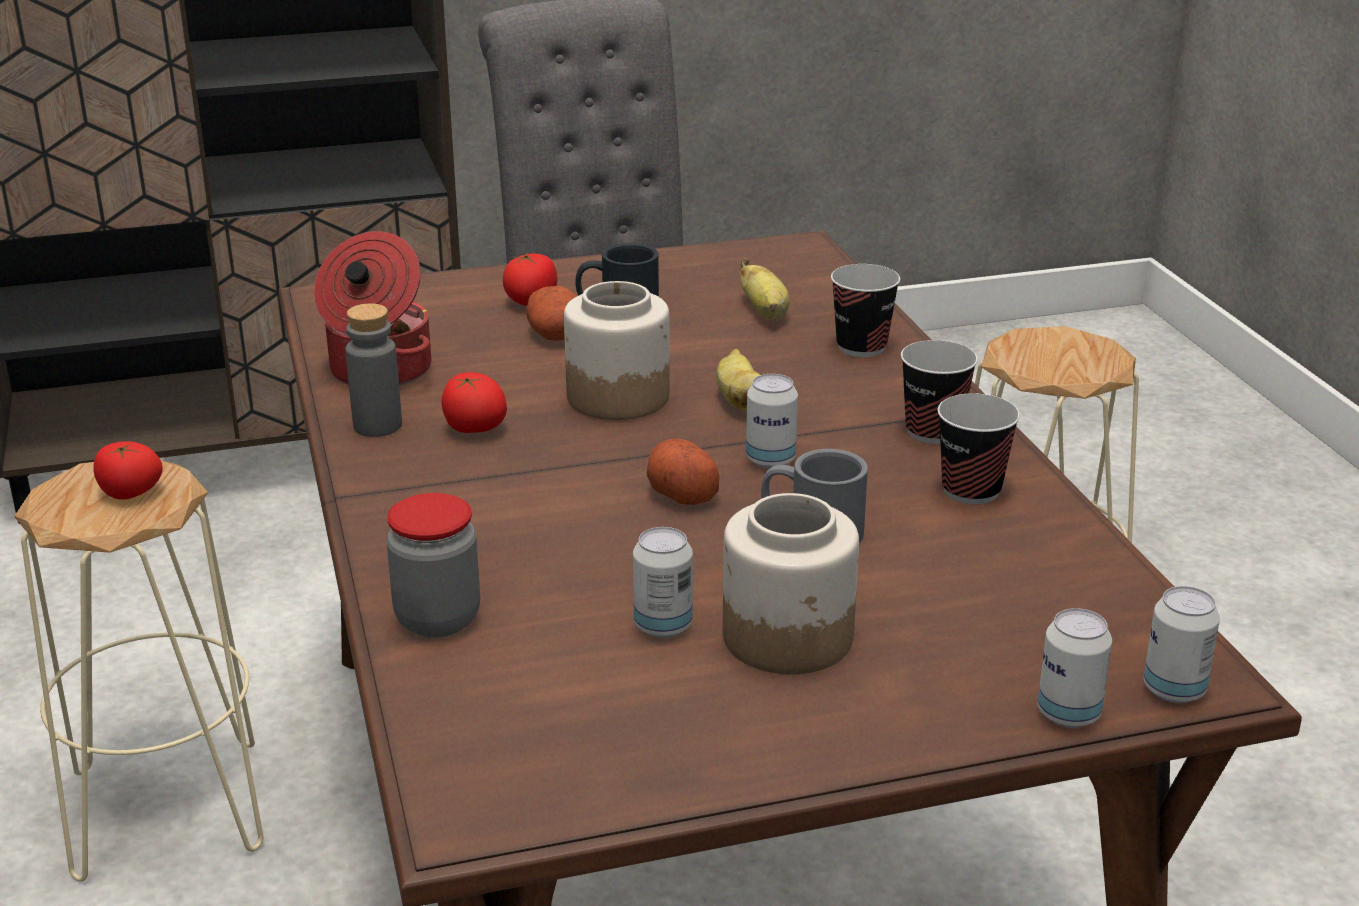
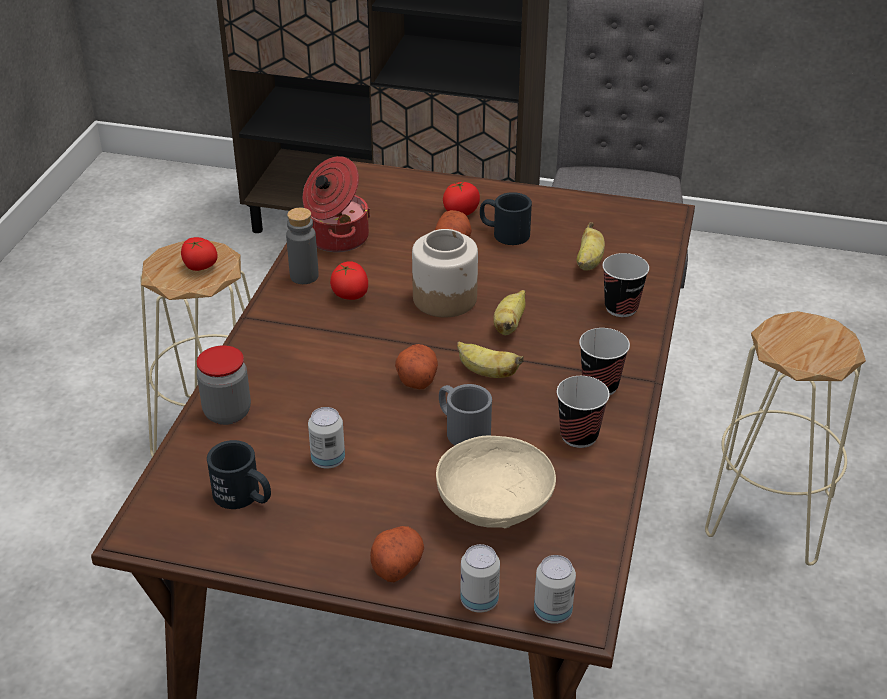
camera: 30 degrees right, 10 degrees up
(584, 714) = (244, 497): none -> black mug
(770, 460) = (486, 372): can -> banana
(789, 638) = (383, 493): jar -> none
(908, 714) = (396, 564): none -> potato
(961, 607) = (492, 511): none -> beige bowl

